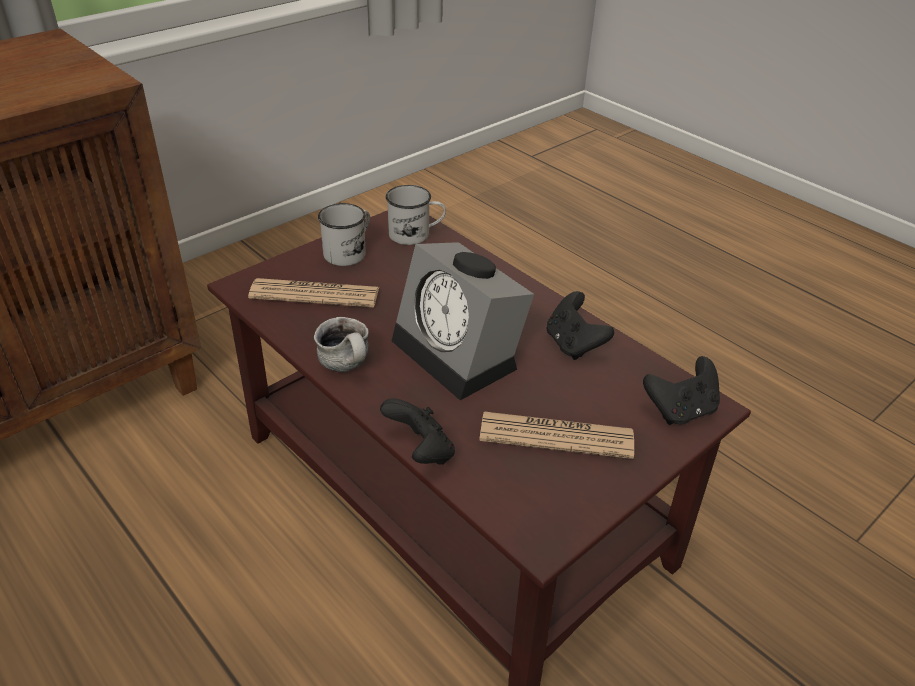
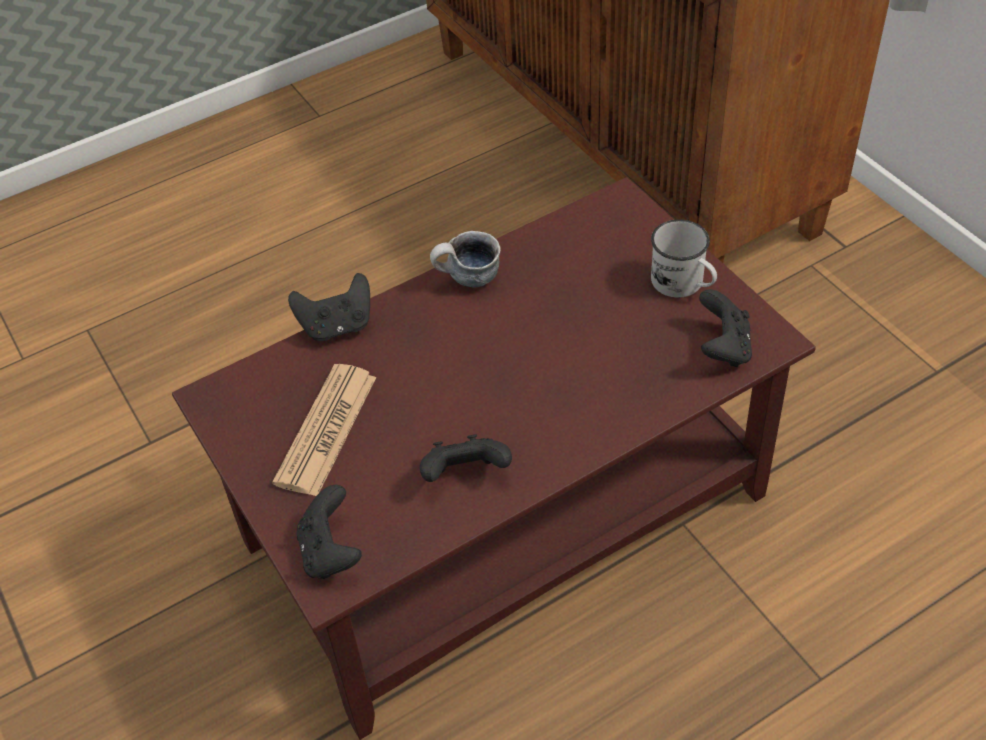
camera: 105 degrees right, 10 degrees up
(315, 294) = (596, 255): newspaper -> none
(416, 234) = (723, 348): white mug -> black game controller
(461, 354) = (469, 369): alarm clock -> none

